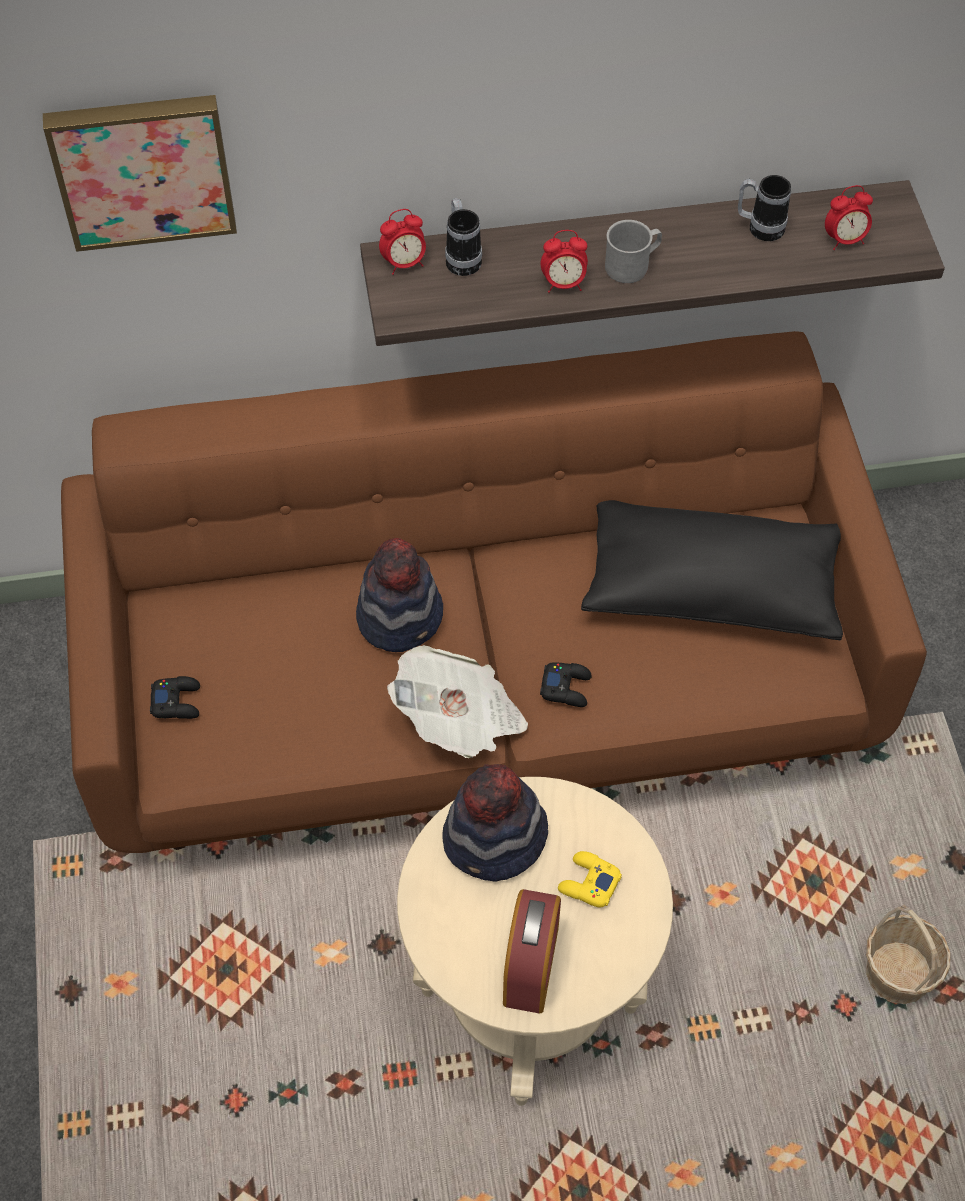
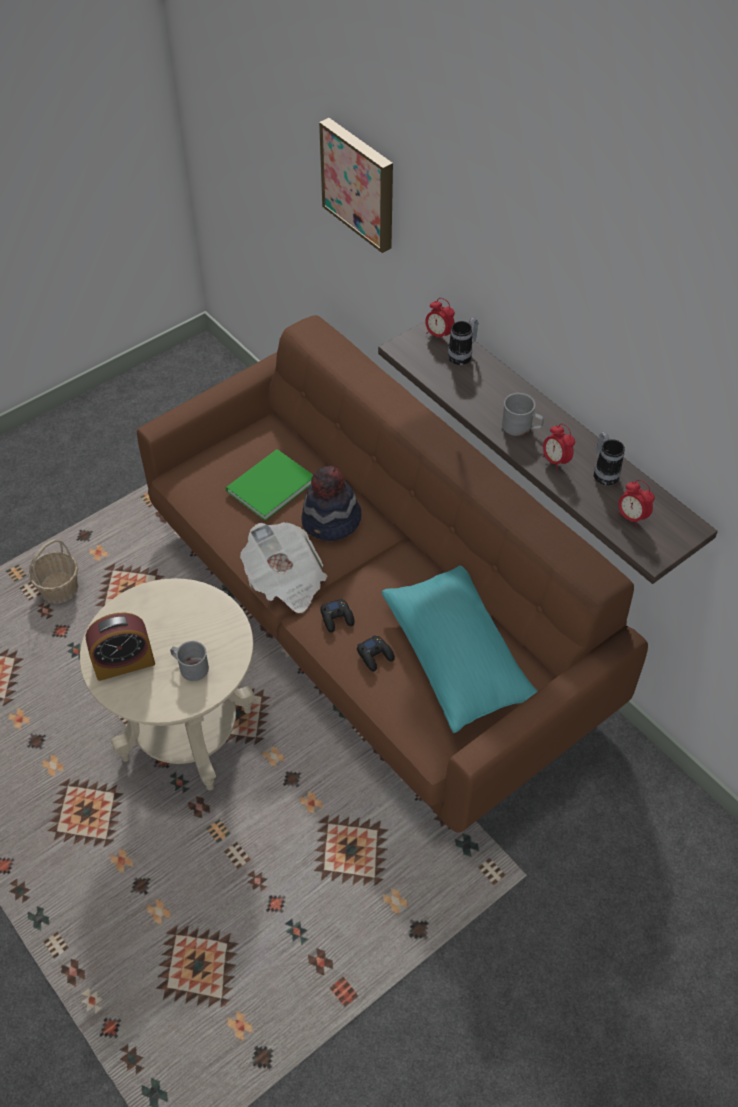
camera: 60 degrees right, 5 degrees down
(177, 701) = (217, 458): black game controller -> black game controller (375, 655)
(282, 661) = (267, 486): none -> green book
(495, 840) = (192, 612): hat -> none
(563, 284) = (480, 404): alarm clock -> alarm clock (555, 461)
(588, 883) = (190, 667): yellow game controller -> grey mug
(711, 588) = (457, 658): black pillow -> turquoise pillow
(898, 973) = (316, 926): basket -> basket (60, 589)

